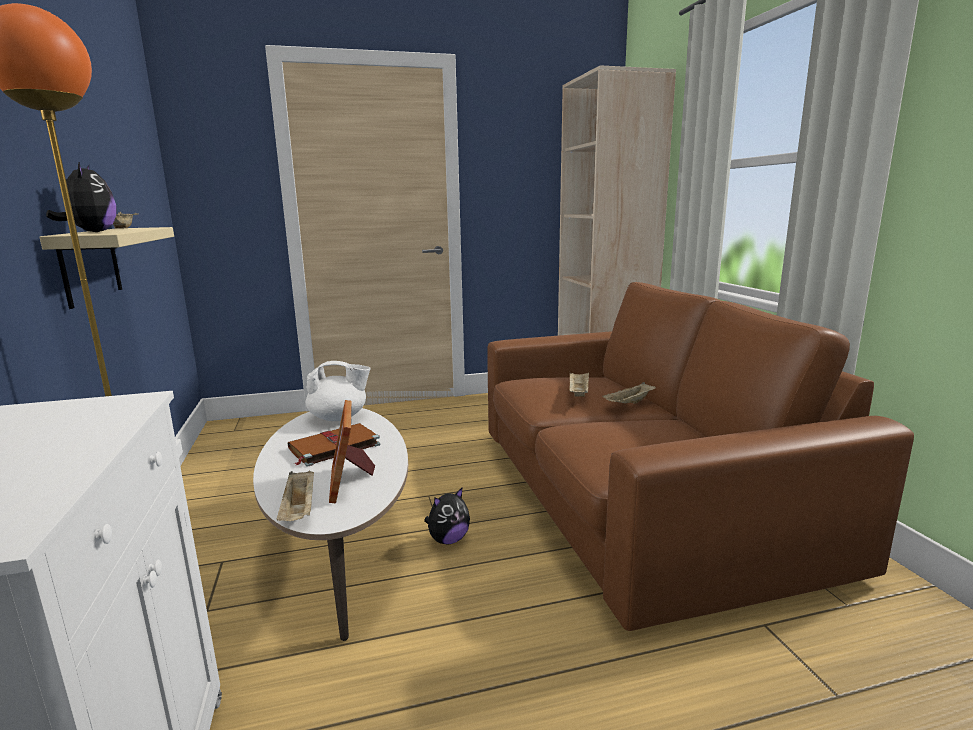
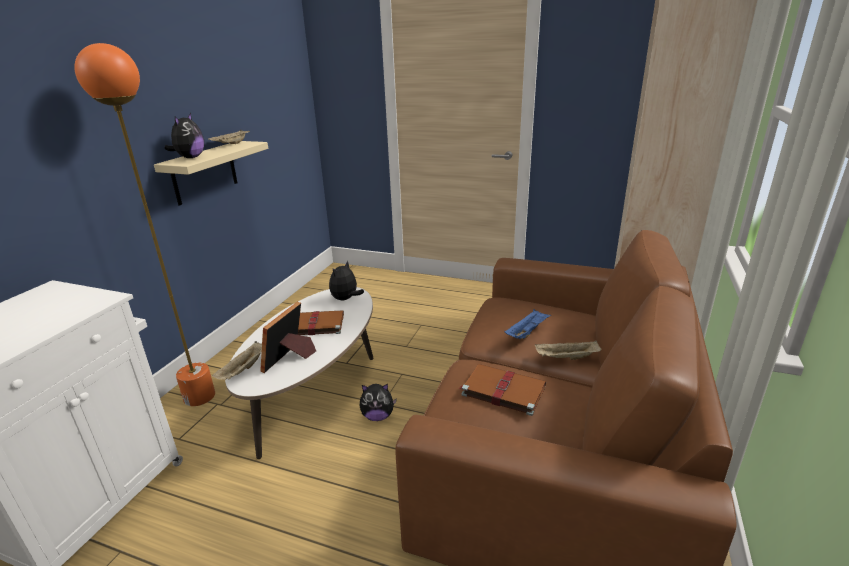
camera: 35 degrees right, 10 degrees up
(339, 417) = (346, 299): white teapot -> plush toy
(578, 392) = (527, 332): beige tray -> blue tray
(624, 432) = (502, 390): none -> brown book

